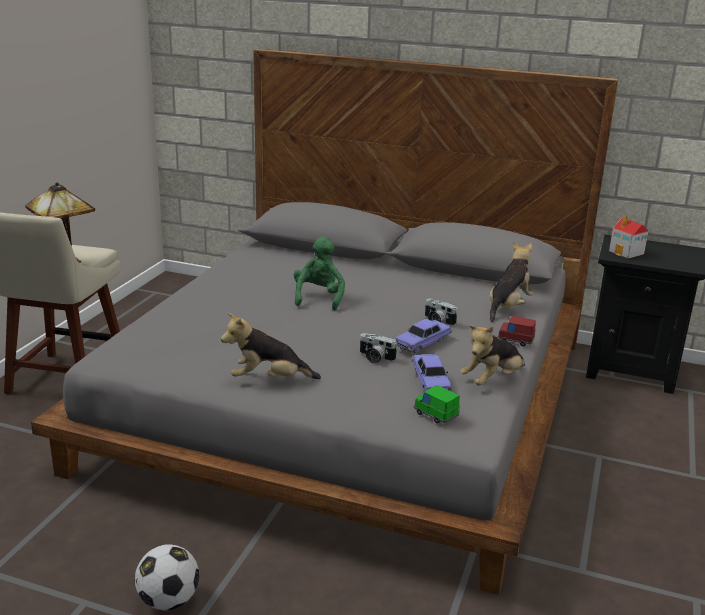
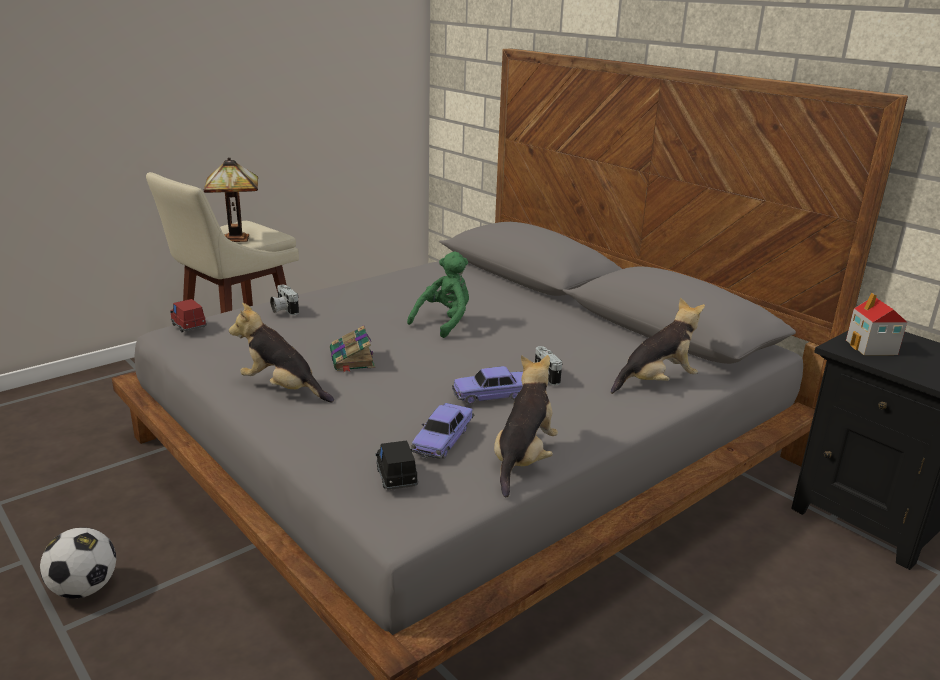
camera: 30 degrees right, 0 degrees up
(290, 344) = (352, 360): none -> book
(375, 358) = (418, 397): camera -> camera (283, 309)
(436, 414) = (396, 477): green toy car -> black toy car
(492, 380) = (523, 460): plush toy -> plush toy turned 120 degrees clockwise
(515, 340) = (614, 422): red toy car -> red toy car (189, 326)

